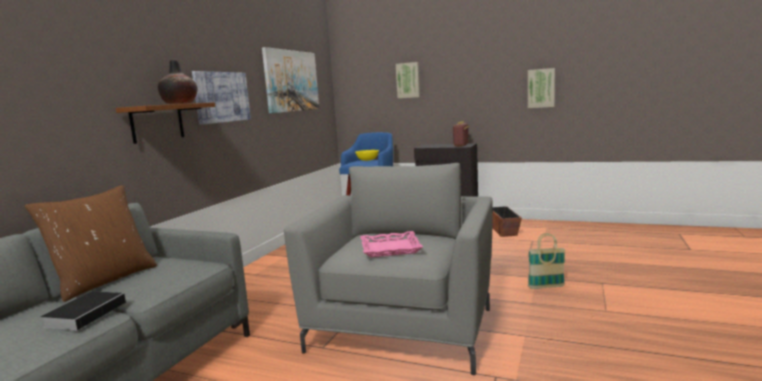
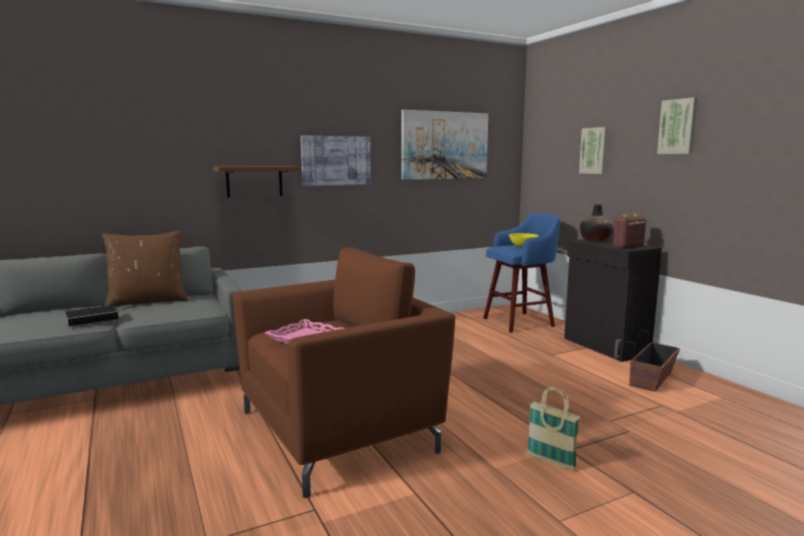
camera: 40 degrees right, 0 degrees up
(180, 103) = (270, 166): vase -> vase (595, 241)
(403, 327) = (340, 430): grey armchair -> brown armchair
(541, 88) = (766, 177): picture -> picture (678, 126)

